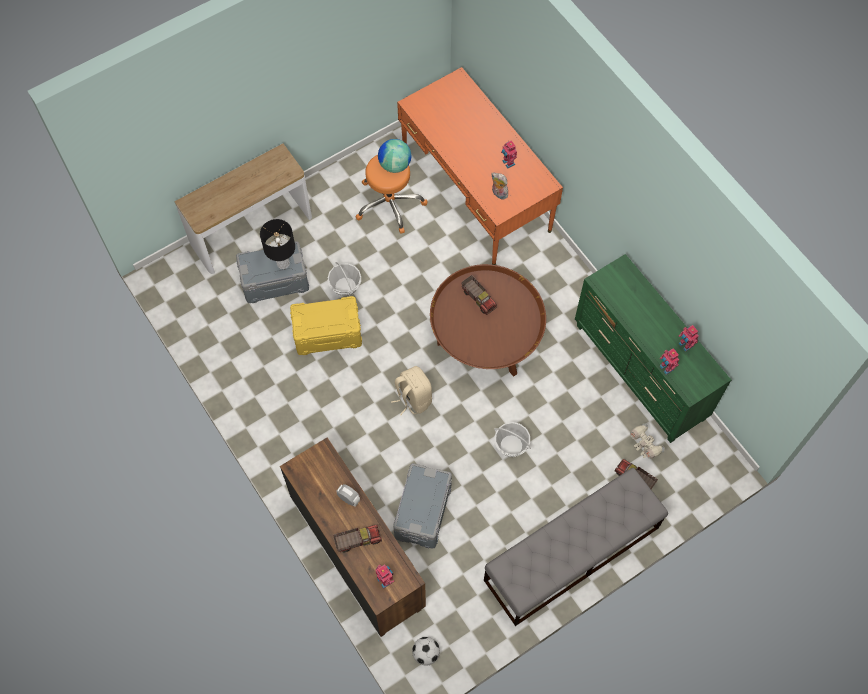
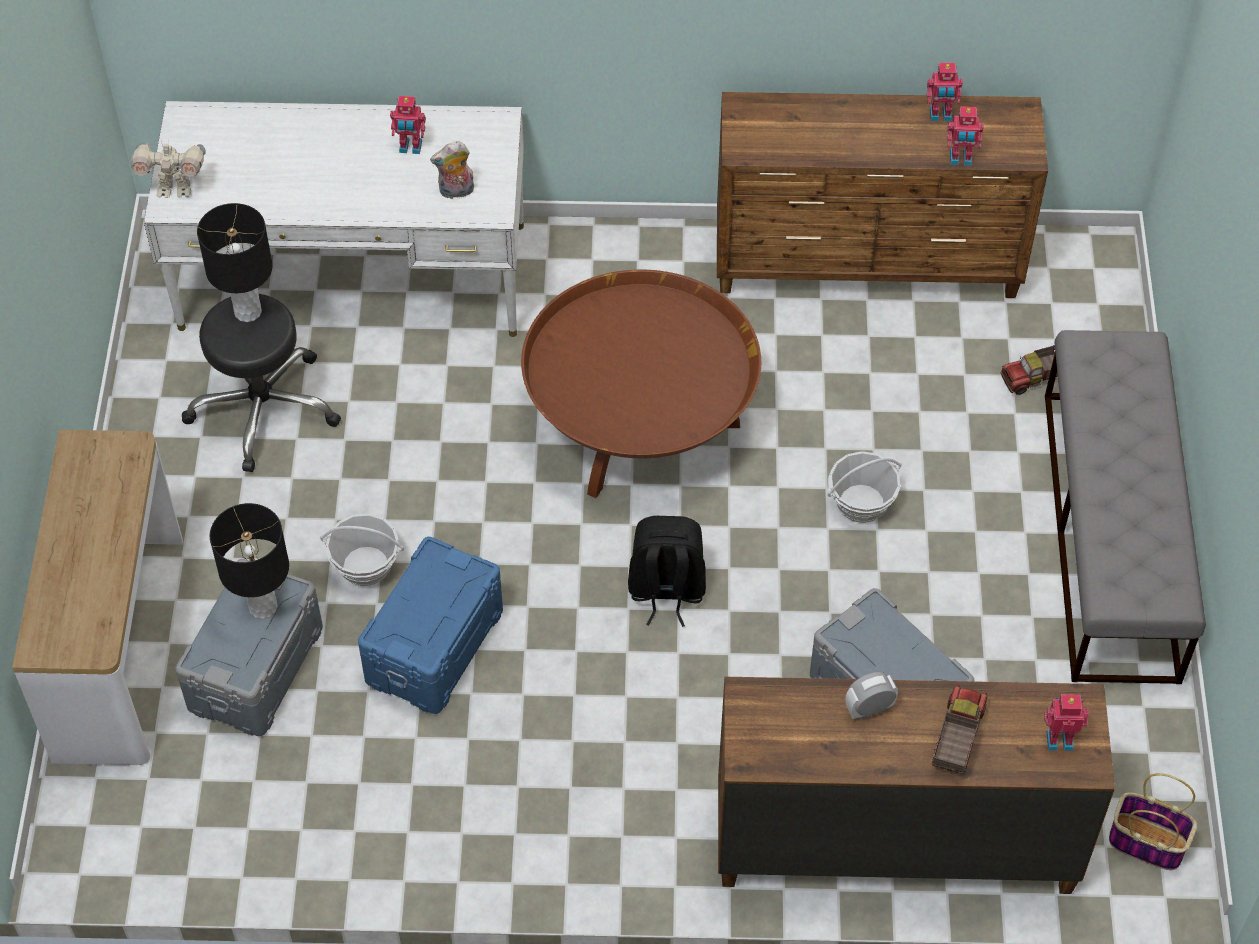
camera: 55 degrees left, 10 degrees down
(327, 333) = (433, 645): yellow storage box -> blue storage box
(390, 203) = (262, 407): orange stool -> black stool
(394, 165) = (247, 312): globe -> black table lamp
(413, 398) = (666, 591): beige backpack -> black backpack
(426, 653) = (1145, 842): football -> basket
(476, 190) = (353, 276): orange desk -> white desk
(478, 298) = (594, 358): toy truck -> none
(639, 373) = (867, 264): green dresser -> brown dresser
(643, 449) = (999, 336): toy robot -> toy robot (174, 188)

